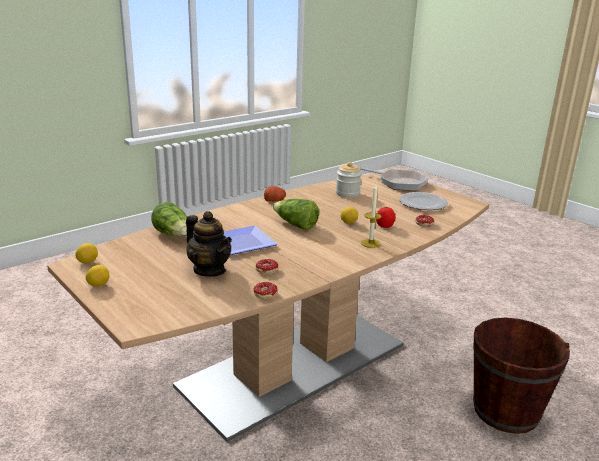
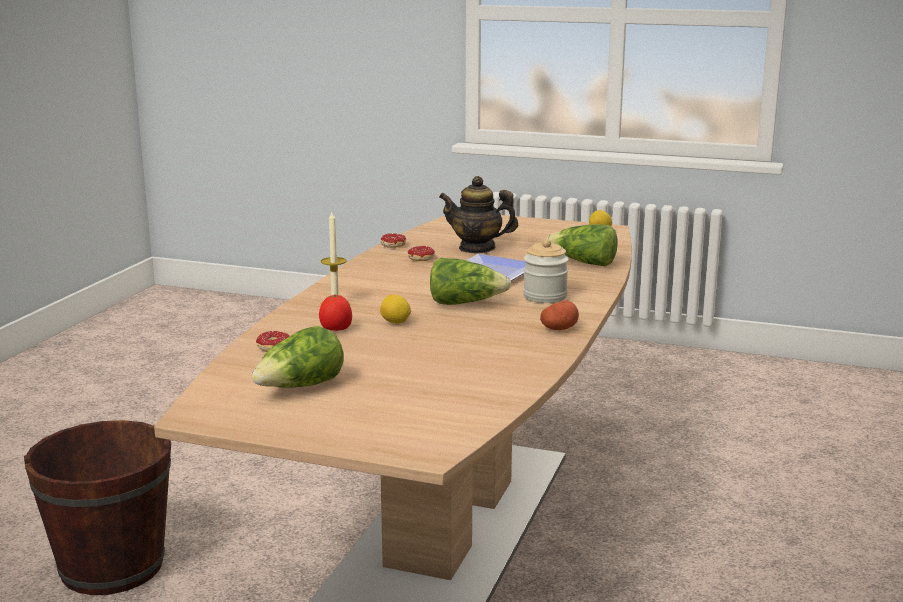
camera: 150 degrees right, 5 degrees down
(98, 285) = (547, 224): lemon -> none
(347, 193) = (462, 372): jar -> jar (545, 296)
(399, 183) = (389, 431): frying pan -> none
(422, 203) = (300, 387): plate -> lettuce

